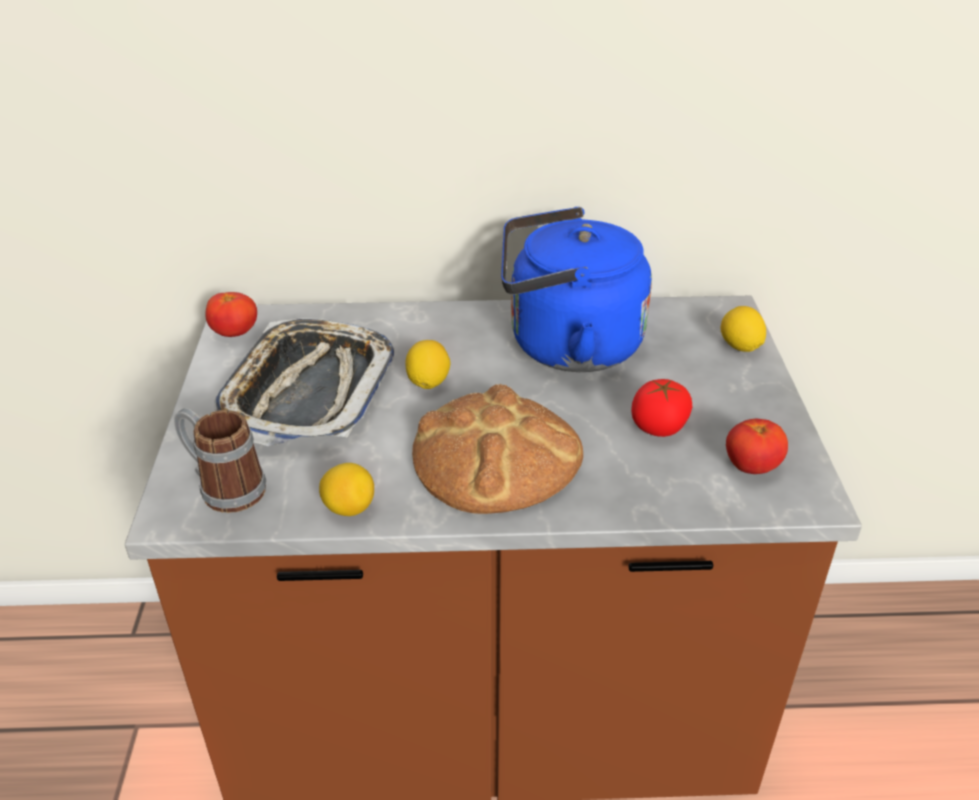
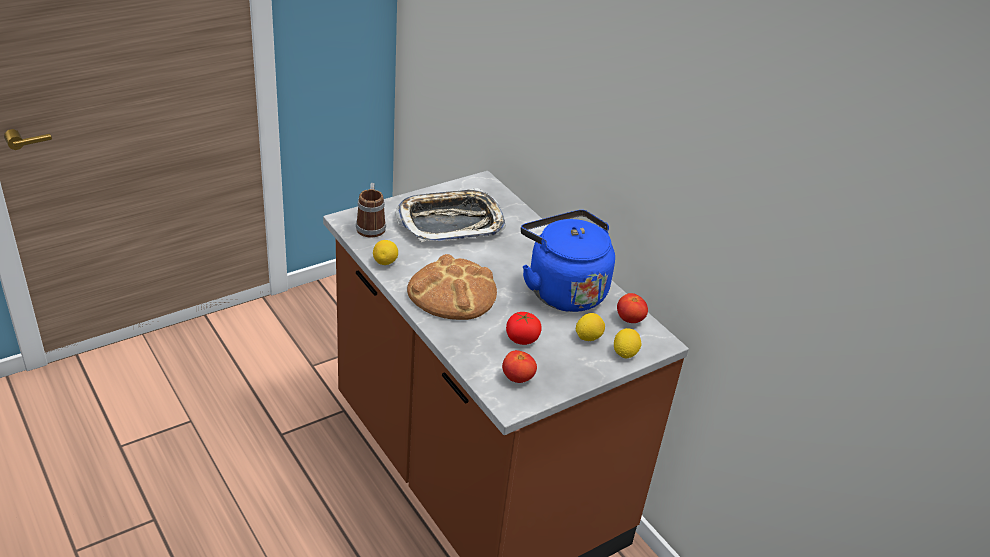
camera: 55 degrees right, 0 degrees up
(235, 333) = (472, 185): tomato -> tomato (629, 320)
(428, 382) = (489, 254): lemon -> lemon (588, 337)

